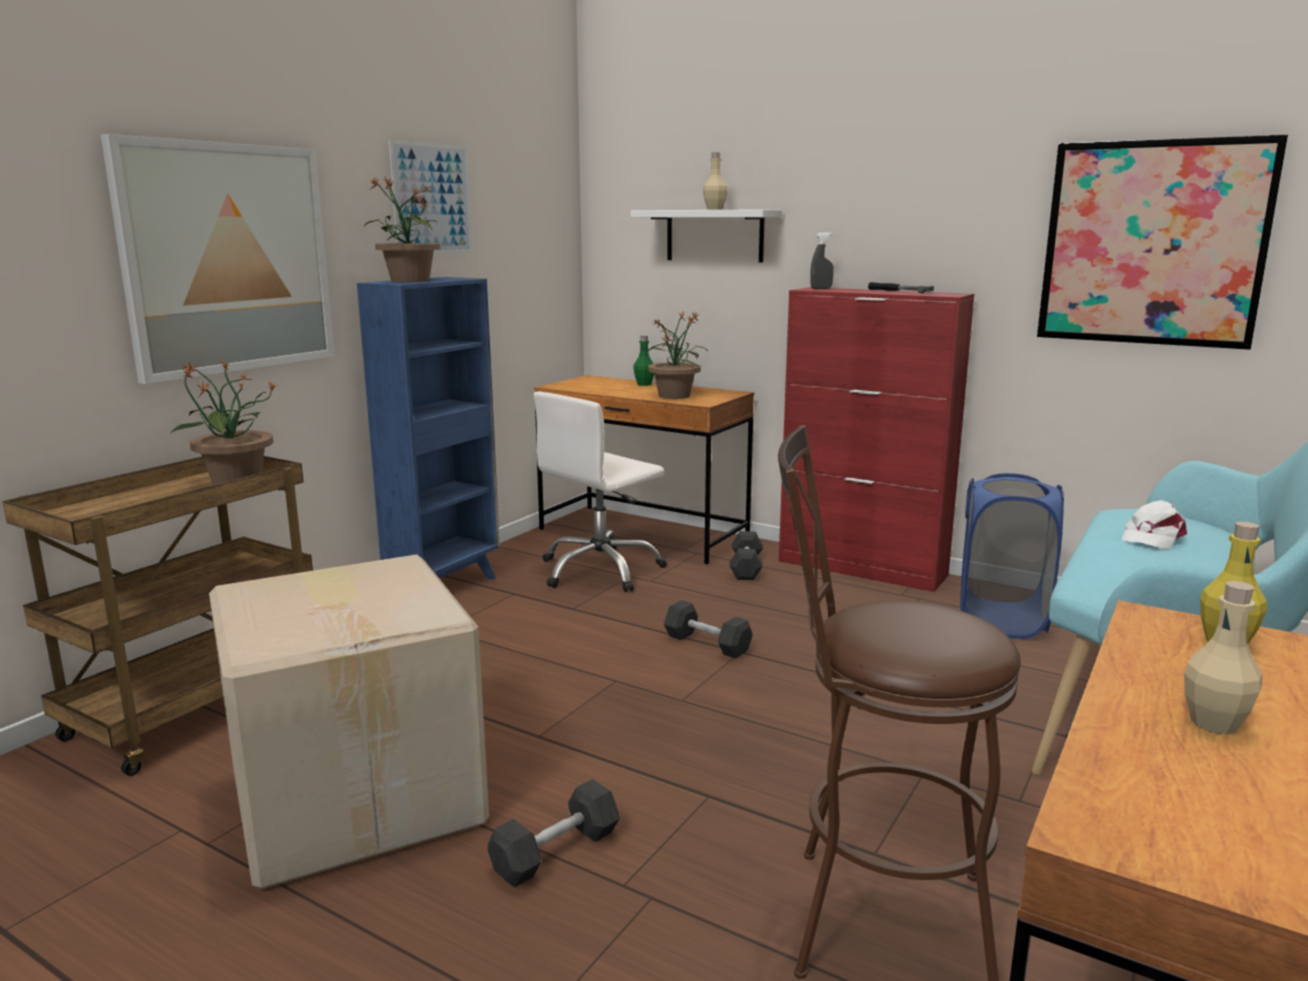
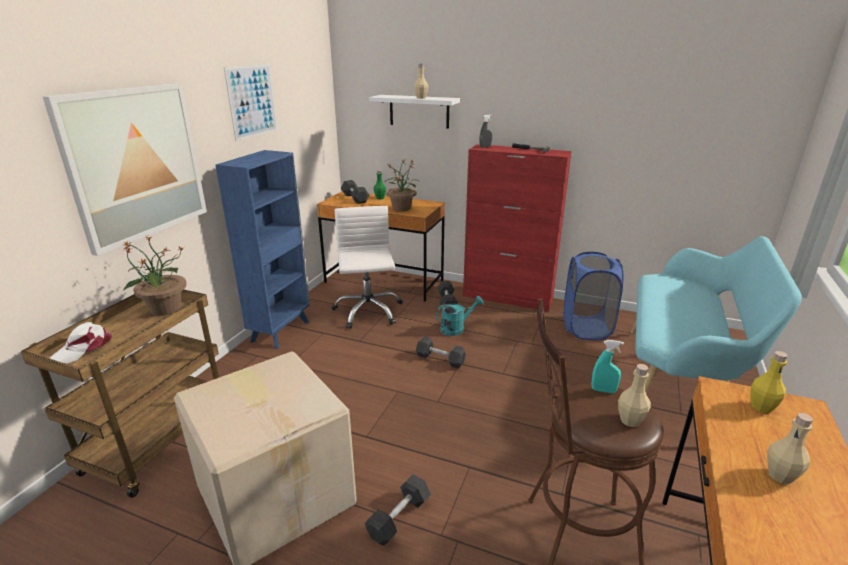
camera: 10 degrees left, 10 degrees up
(409, 281) = (248, 160): potted plant -> none
(601, 383) = (355, 198): none -> grey dumbbell
(601, 570) = (367, 311): white office chair -> white office chair turned 135 degrees clockwise
(751, 604) = (456, 328): none -> turquoise watering can
(921, 606) = (603, 390): none -> turquoise spray bottle
(951, 642) = (630, 421): none -> beige bottle
(1151, 537) = (674, 296): white cap -> white cap (84, 348)
(1153, 243) = (670, 127): picture -> none

